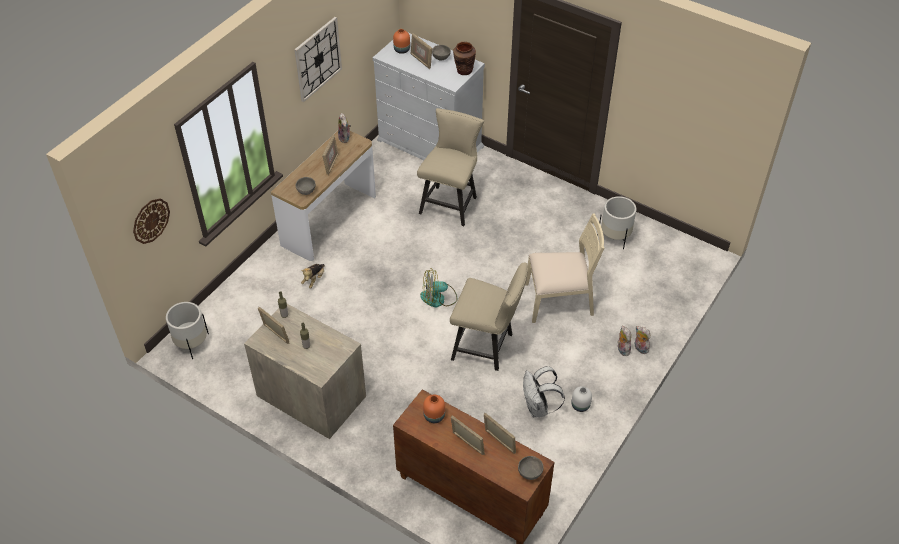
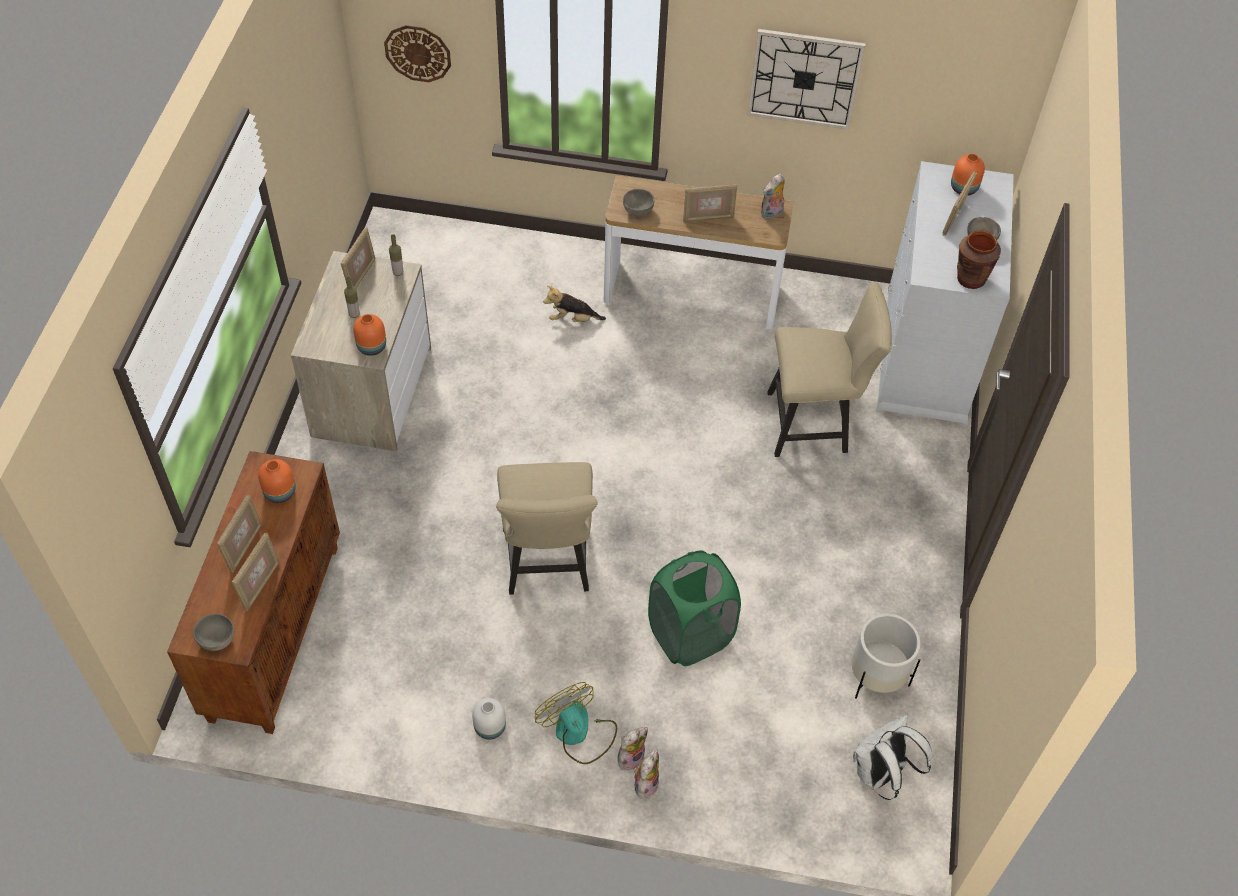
camera: 65 degrees right, 5 degrees up
(192, 343) = (404, 240): white planter -> none
(339, 344) = (372, 347): none -> orange vase
(438, 298) = (612, 474): fan -> fan (578, 733)
(538, 408) = (461, 670): white backpack -> white backpack (880, 774)
(559, 300) = (690, 635): beige chair -> green laundry basket

